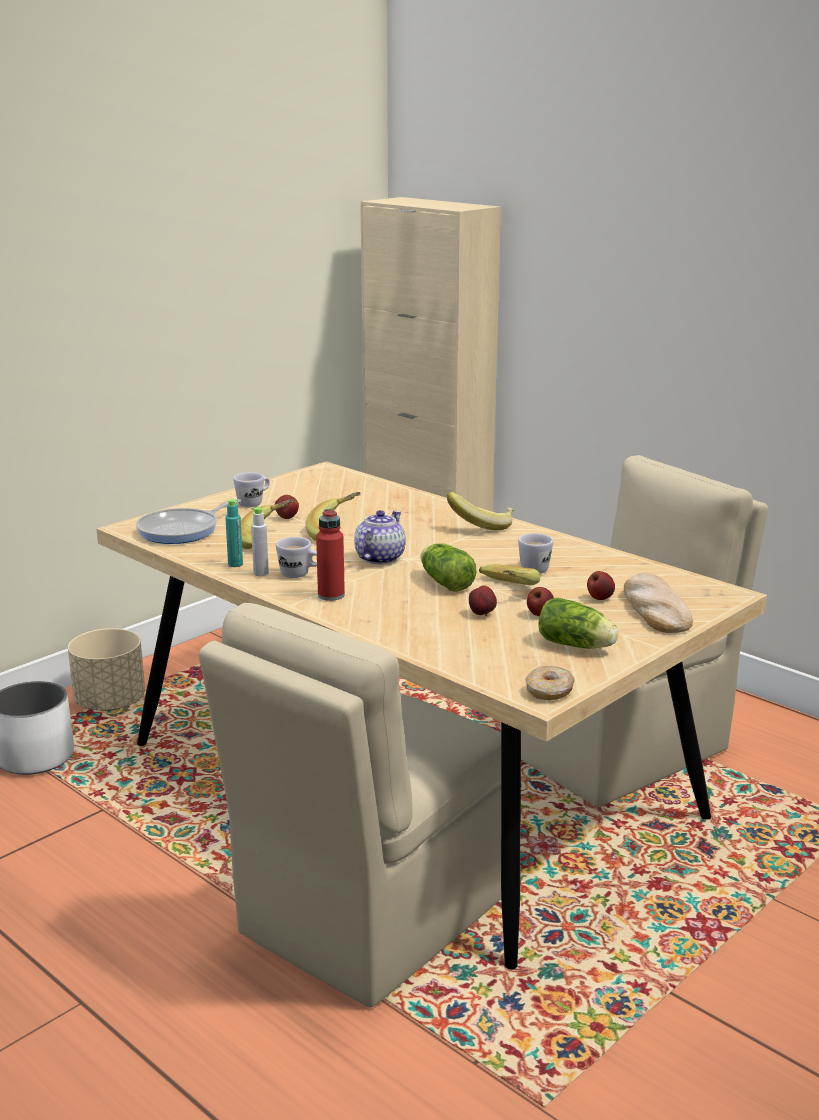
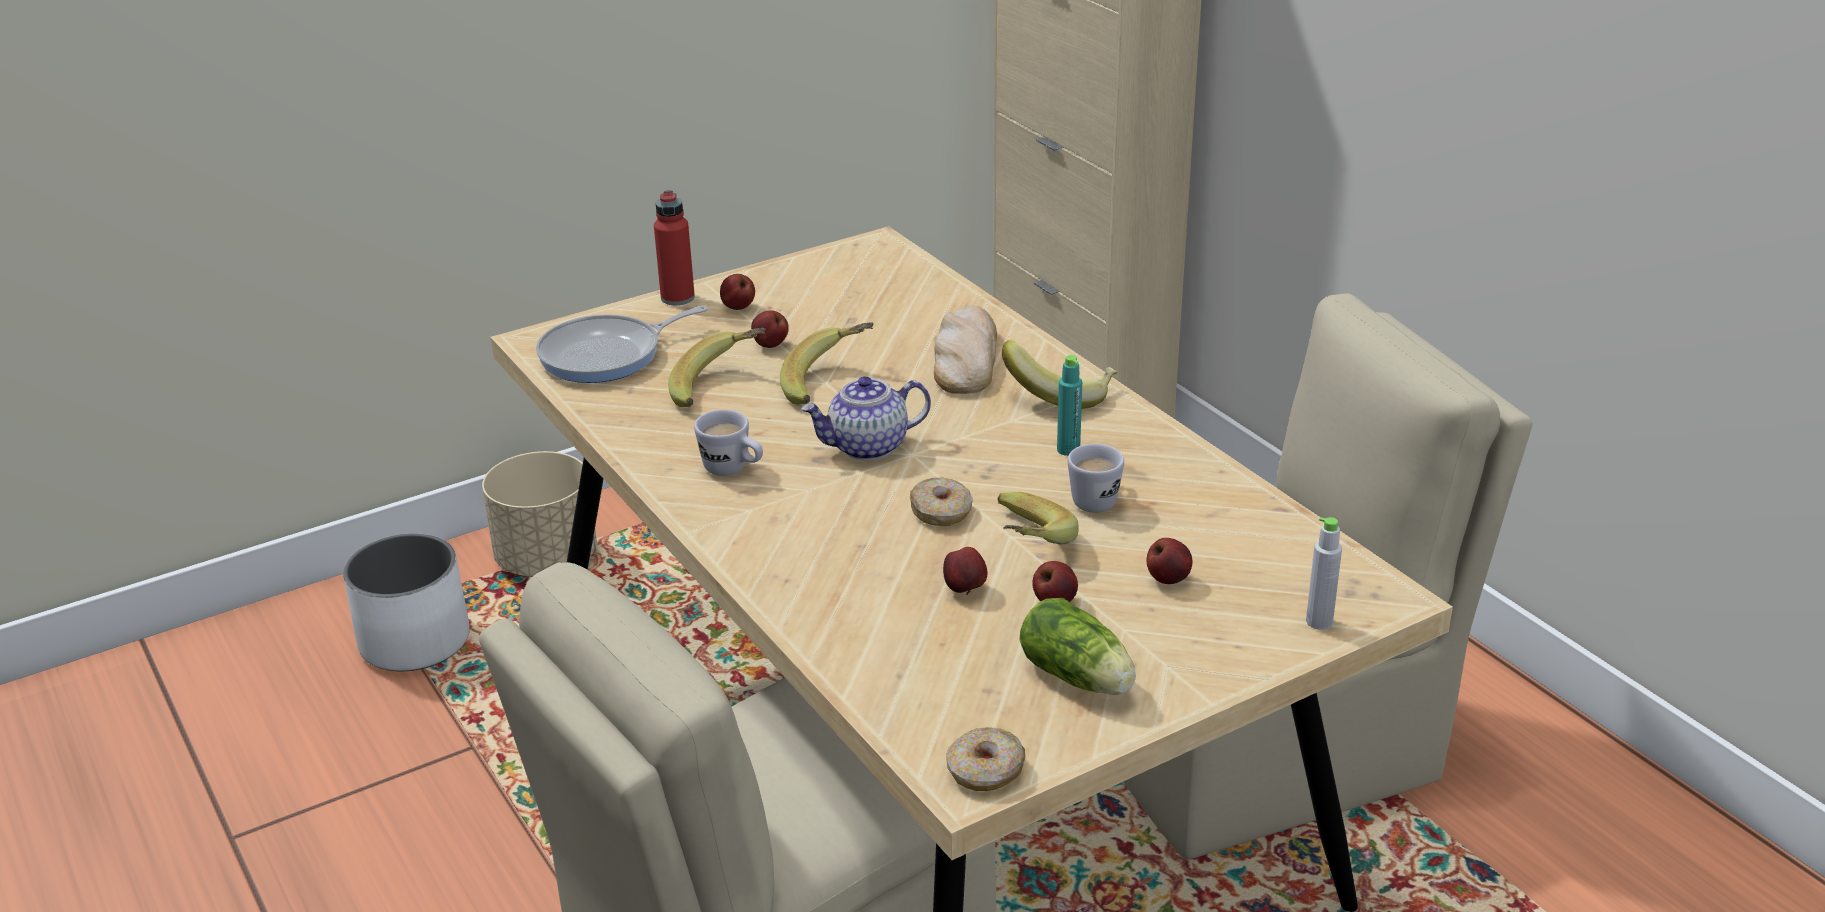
camera: 15 degrees right, 10 degrees up
(235, 564) = (650, 435): turquoise bottle -> turquoise bottle (1068, 450)
(254, 503) = (738, 307): white mug -> apple
(261, 573) = (677, 459): grey bottle -> grey bottle (1319, 622)
(331, 595) = (757, 519): red bottle -> red bottle (677, 298)
(379, 558) = (867, 447): teapot -> teapot turned 150 degrees counterclockwise
(445, 582) = (941, 512): lettuce -> donut
(654, 609) = (1244, 616): bread -> bread (965, 357)

